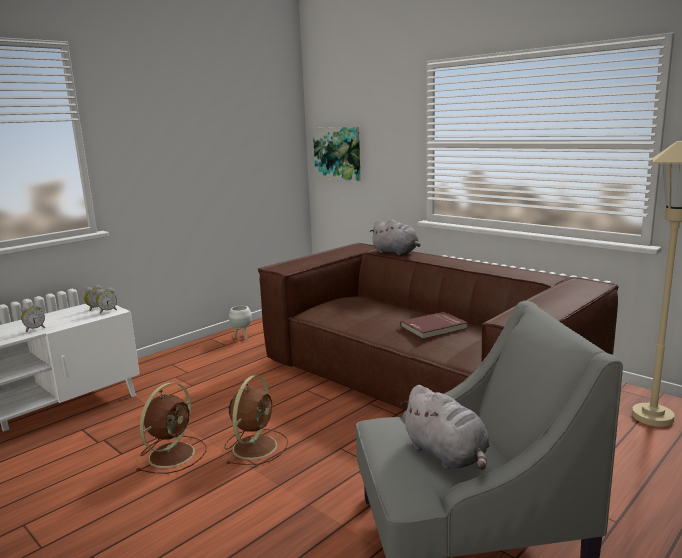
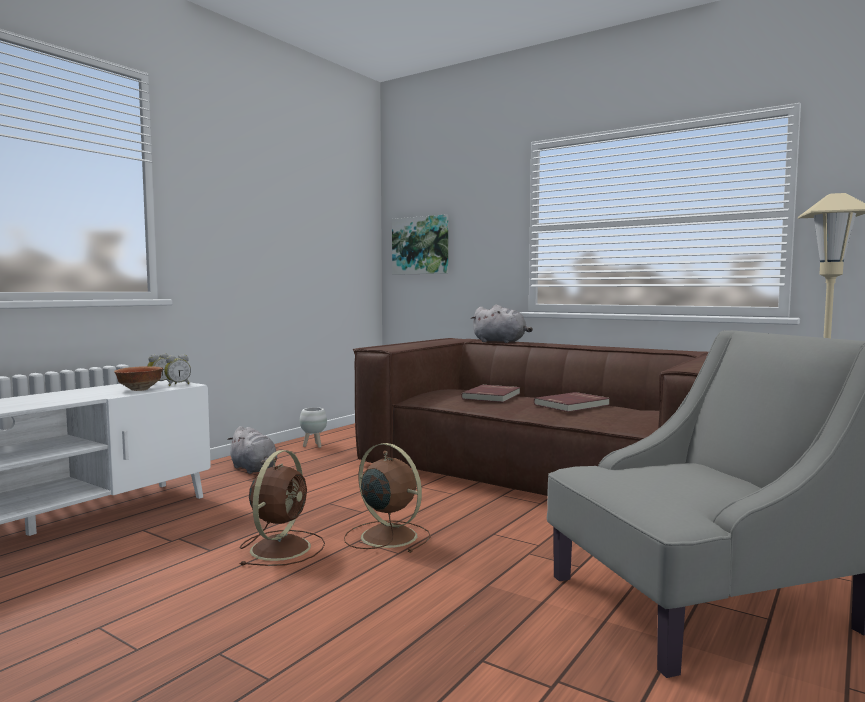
camera: 10 degrees left, 10 degrees down
(35, 329) = (88, 396): alarm clock -> none
(76, 319) = (139, 389): none -> bowl
(256, 446) = (387, 536): brown fan -> brown fan turned 60 degrees counterclockwise
(373, 312) = (493, 396): none -> red book
(447, 455) = (690, 485): grey plush toy -> grey plush toy (254, 469)

